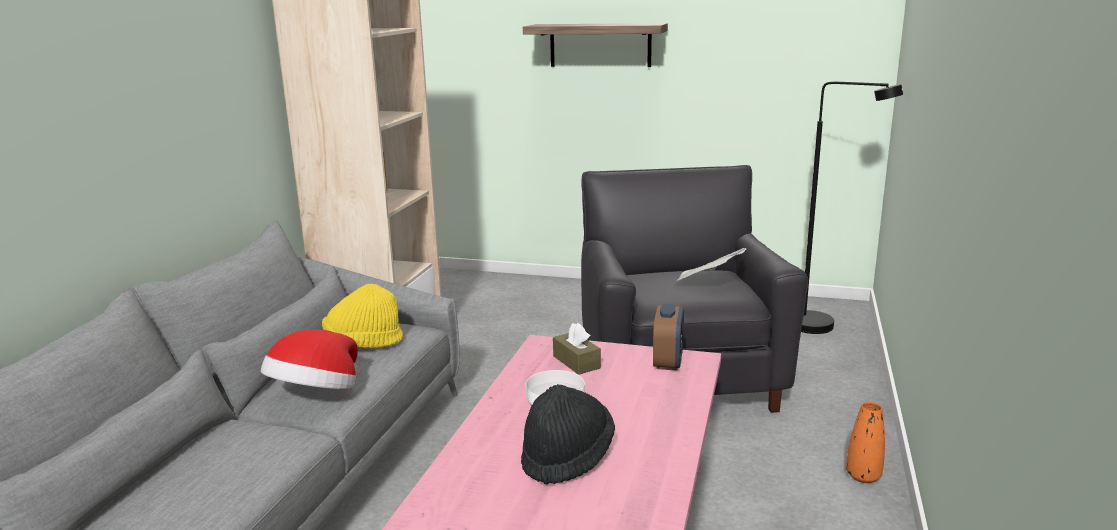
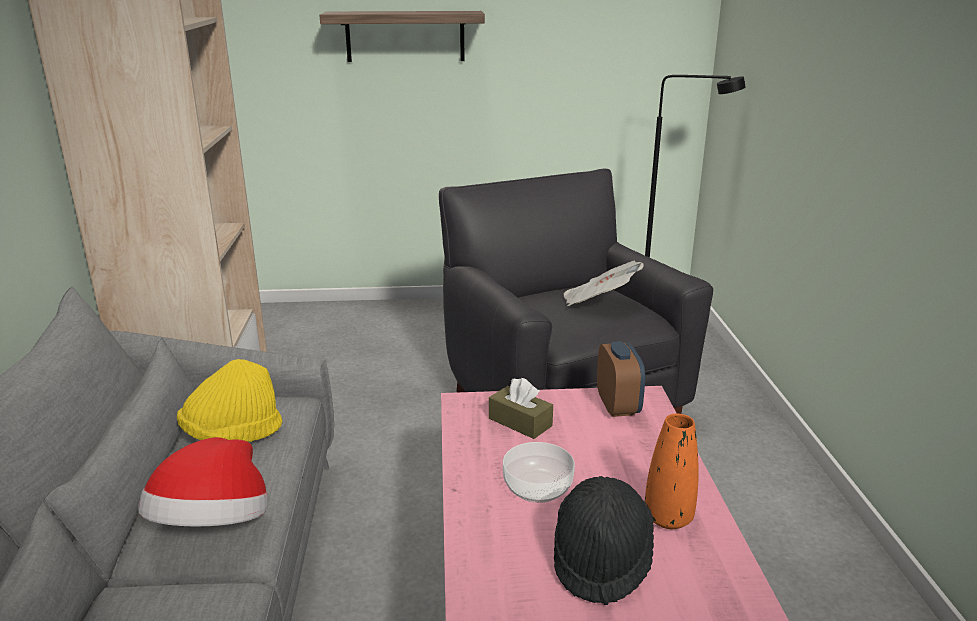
camera: 20 degrees left, 5 degrees up
(863, 476) = (795, 486): orange vase -> orange vase (668, 518)

